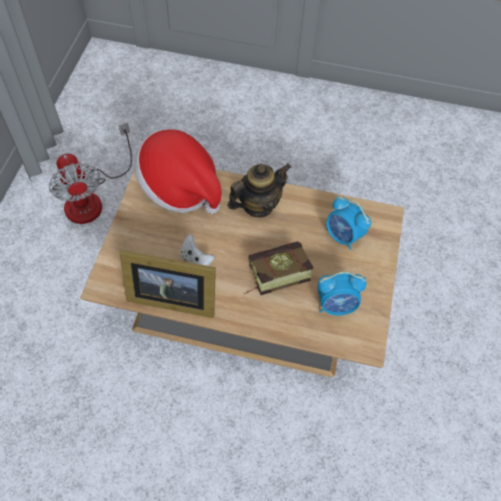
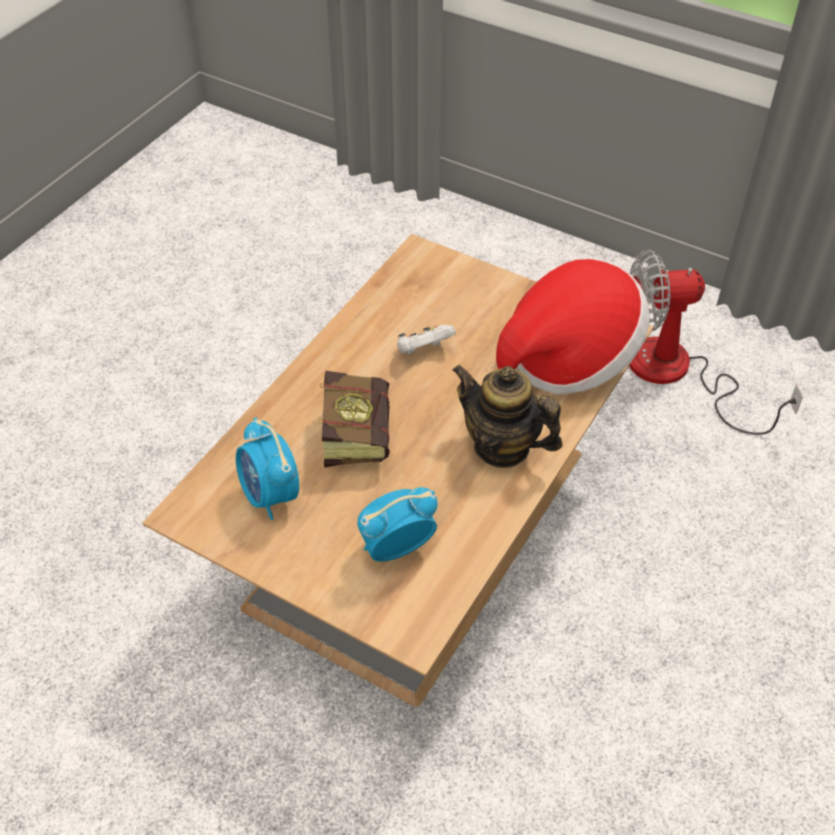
camera: 110 degrees right, 10 degrees down
(170, 297) = (373, 313): picture frame -> none
(258, 205) = (502, 447): teapot -> teapot turned 135 degrees clockwise
(336, 305) = (270, 496): alarm clock -> alarm clock turned 45 degrees counterclockwise

